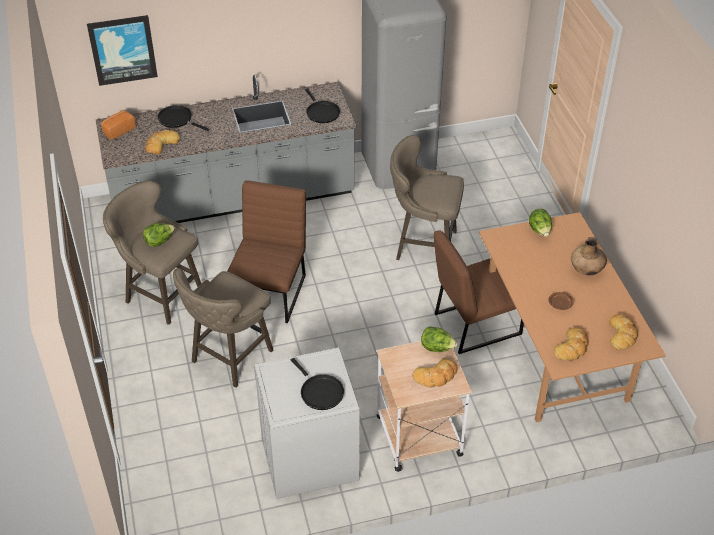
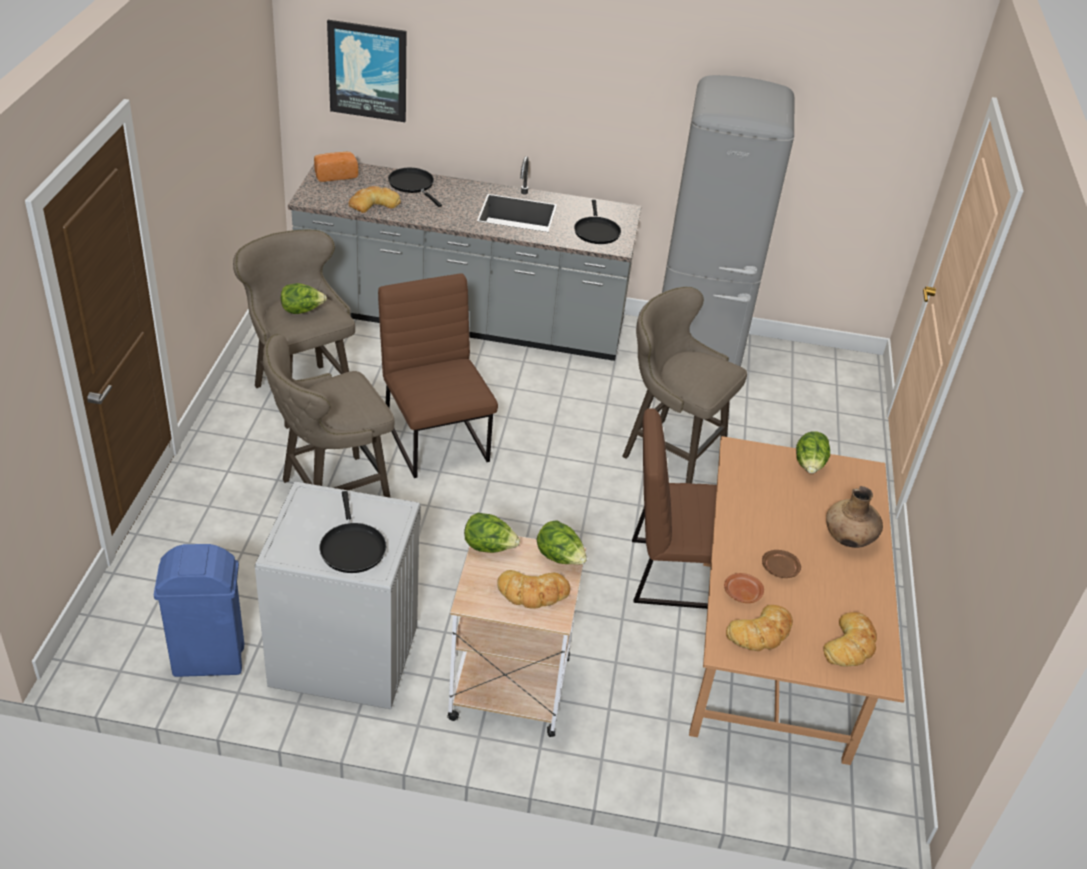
camera: 20 degrees right, 5 degrees down
(229, 498) = (210, 660): none -> blue trash can
(271, 292) = (436, 437): brown chair -> brown chair turned 60 degrees counterclockwise
(393, 358) = (489, 547): none -> lettuce
(548, 328) = (742, 593): none -> brown plate

